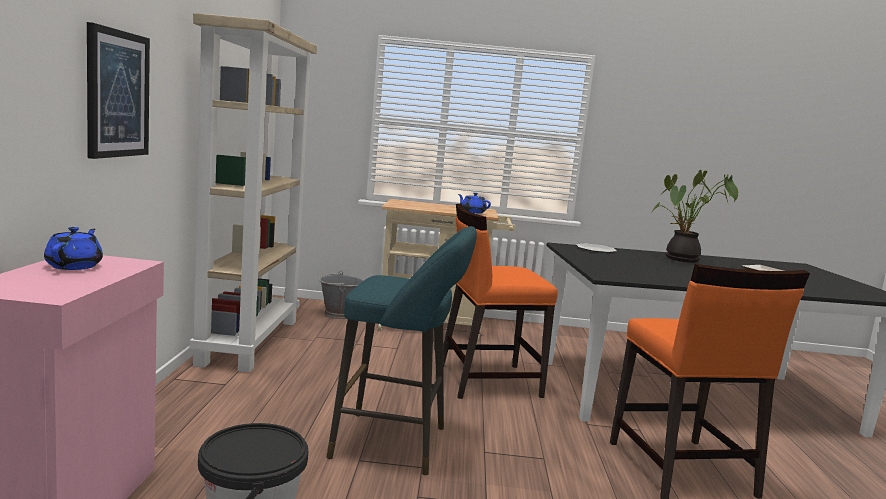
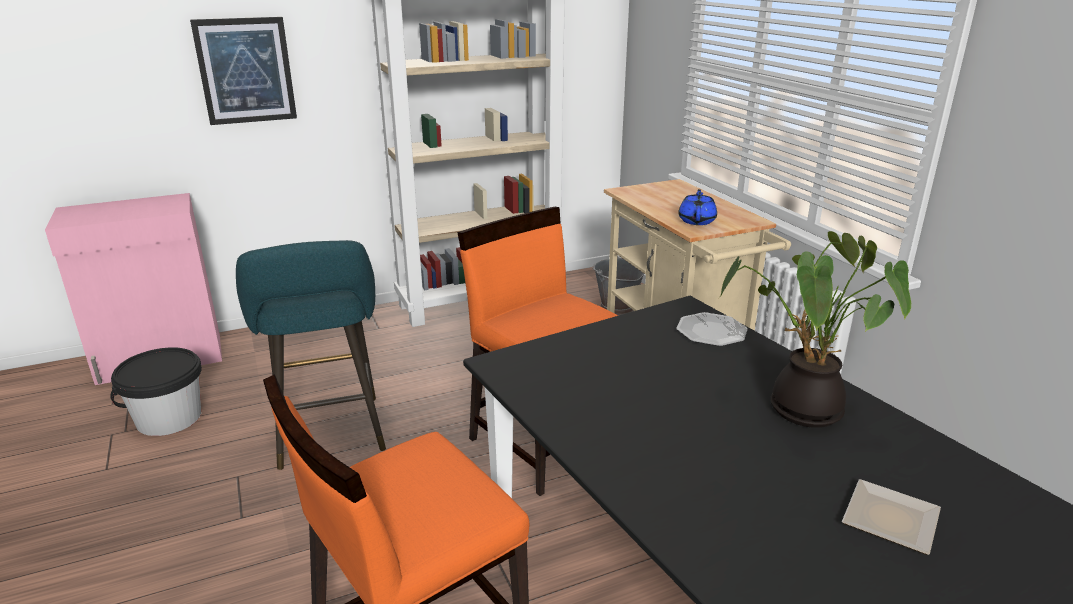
camera: 65 degrees right, 15 degrees up
(75, 266) = (146, 204): blue teapot -> none

